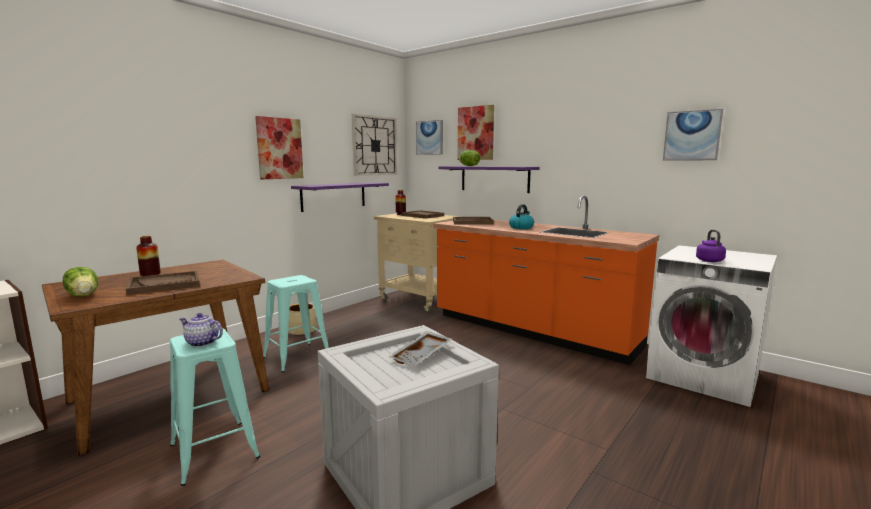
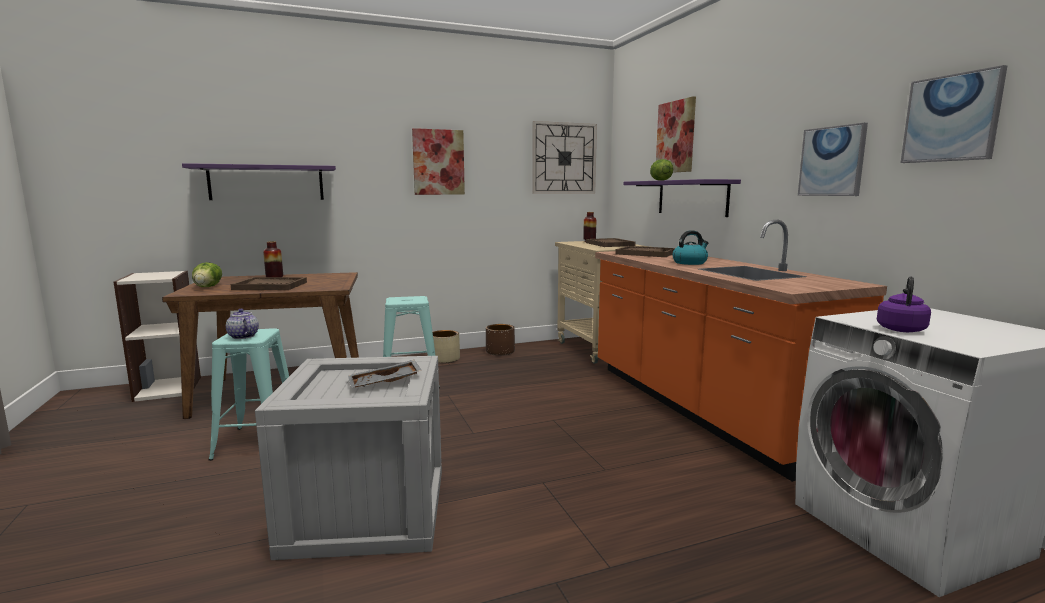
camera: 30 degrees right, 0 degrees up
(334, 196) = (504, 216): purple shelf -> purple shelf (266, 183)
(343, 315) = (500, 352): none -> brown planter
(430, 137) = (632, 146): picture -> picture (832, 161)

